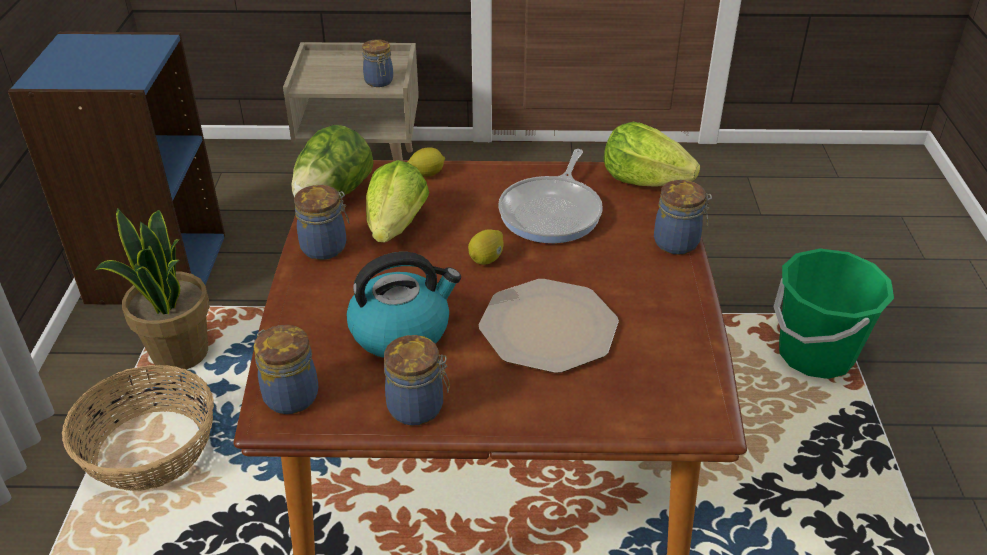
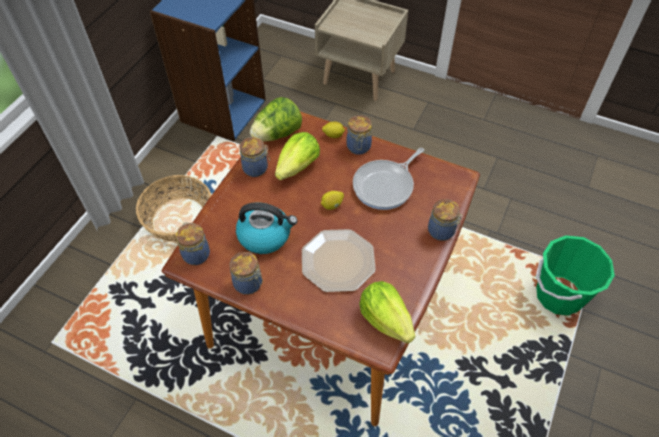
camera: 25 degrees right, 15 degrees up
(179, 354) = (213, 168): potted plant -> none
(379, 82) = (372, 34): jar -> jar (358, 147)
(644, 180) = (451, 180): lettuce -> lettuce (385, 319)

